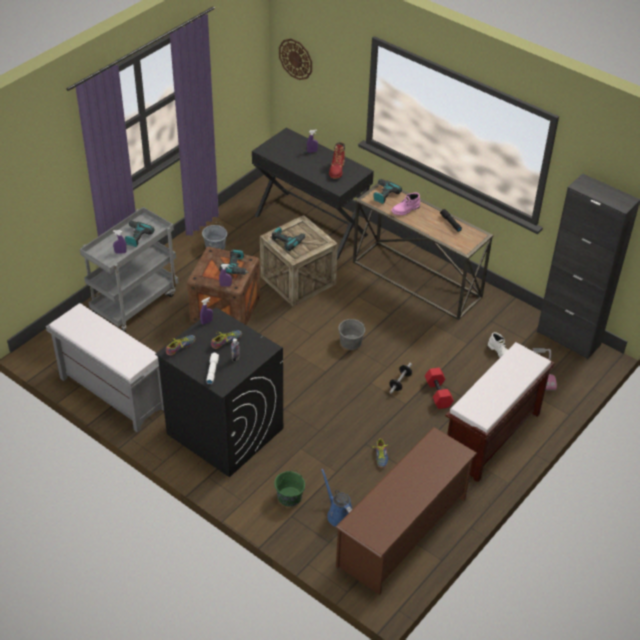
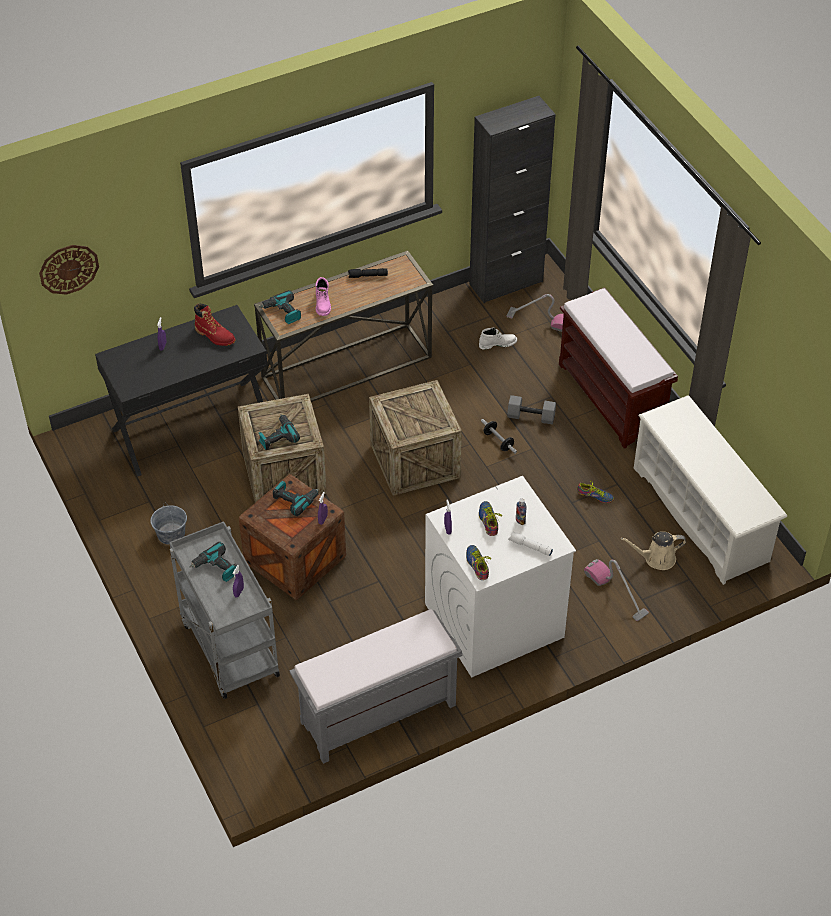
camera: 65 degrees left, 5 degrees up
(224, 431) = (493, 621): black washing machine -> white washing machine
(289, 497) = (615, 592): green bucket -> vacuum cleaner
(338, 514) = (656, 558): blue watering can -> beige watering can
(351, 342) = (415, 461): grey bucket -> crate
(403, 532) = (701, 515): brown shoe rack -> white shoe rack
(438, 394) = (531, 416): red dumbbell -> grey dumbbell

